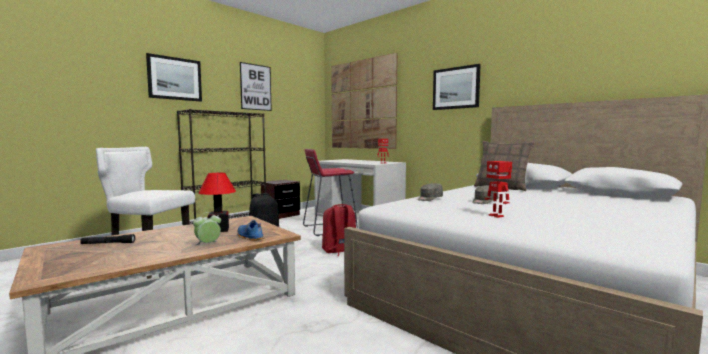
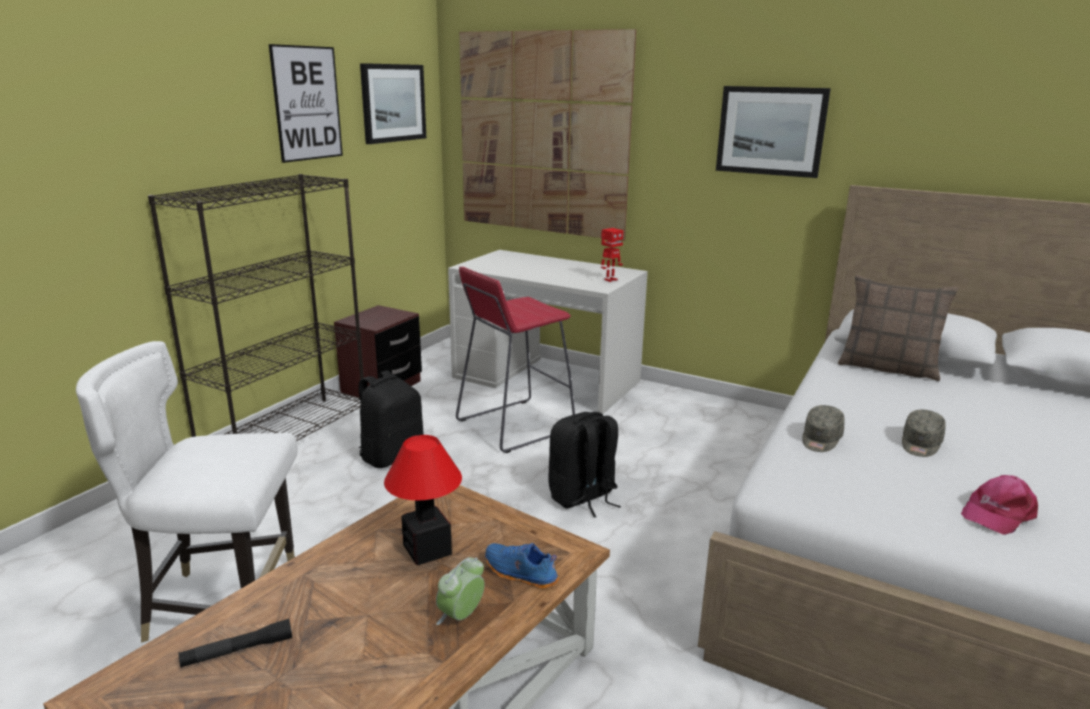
camera: 15 degrees left, 15 degrees up
(175, 78) = (131, 112): picture -> picture (393, 103)
(339, 251) = (583, 497): red backpack -> black backpack
(496, 216) = (997, 513): toy robot -> pink cap

